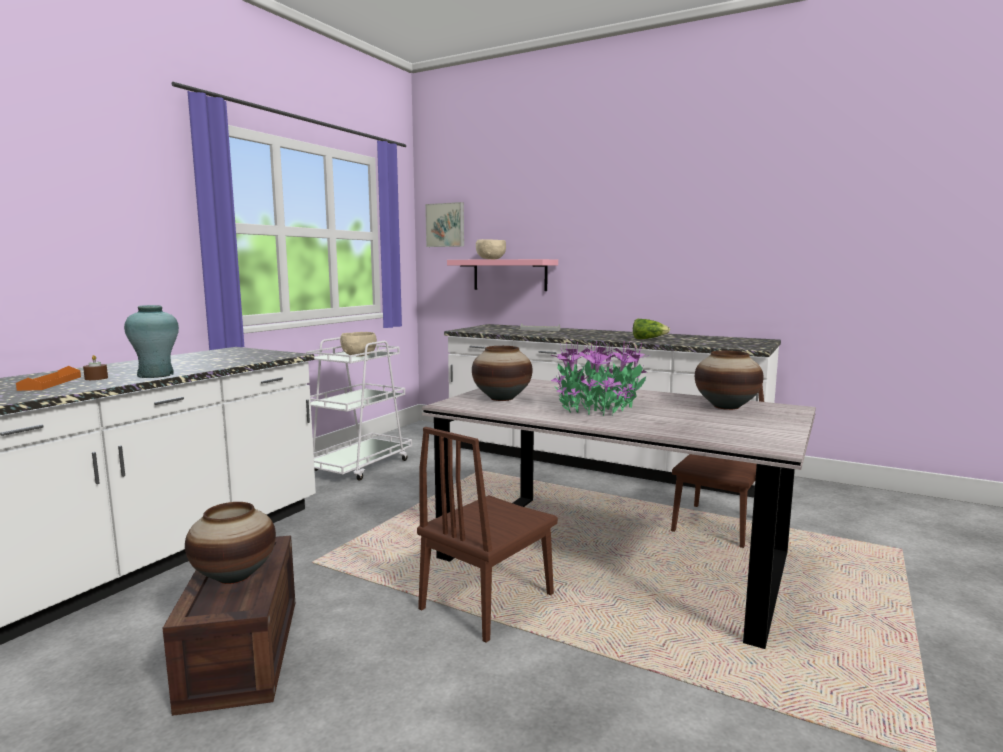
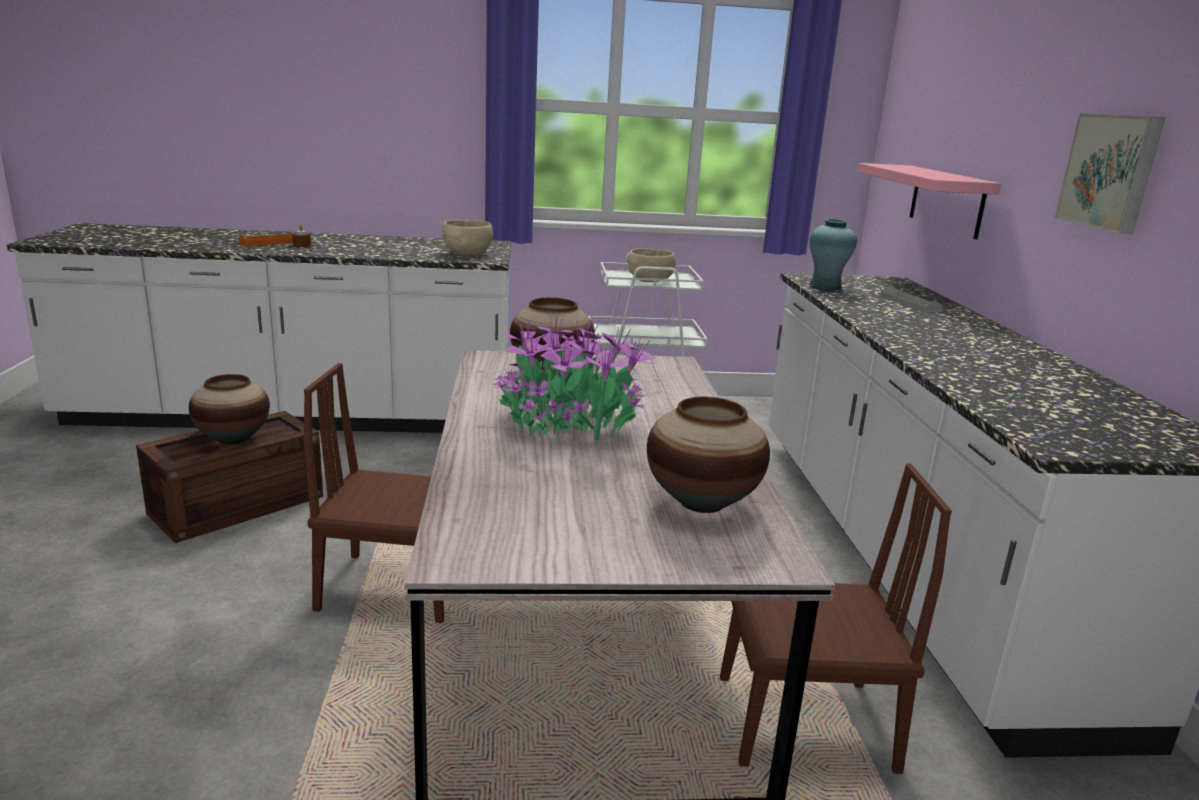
camera: 55 degrees right, 10 degrees up
(156, 375) = (332, 252): turquoise vase -> turquoise vase (825, 287)
(446, 225) = (906, 104): picture -> picture (1111, 171)
(490, 259) = (917, 169): beige bowl -> beige bowl (468, 253)
(648, 339) = (970, 366): lettuce -> none

